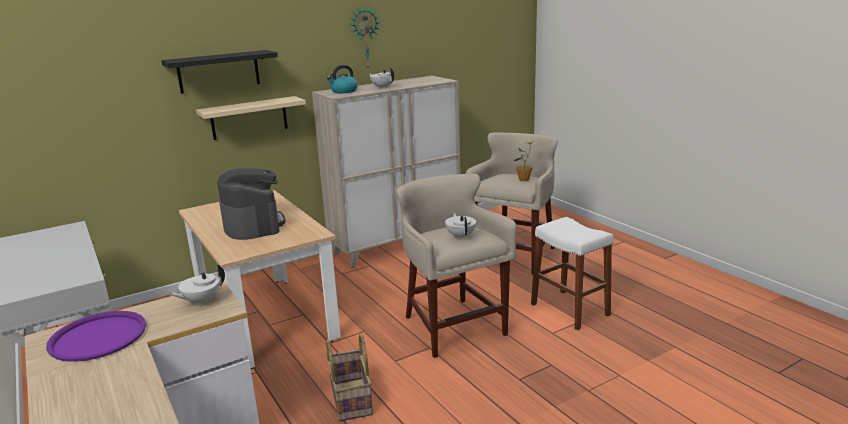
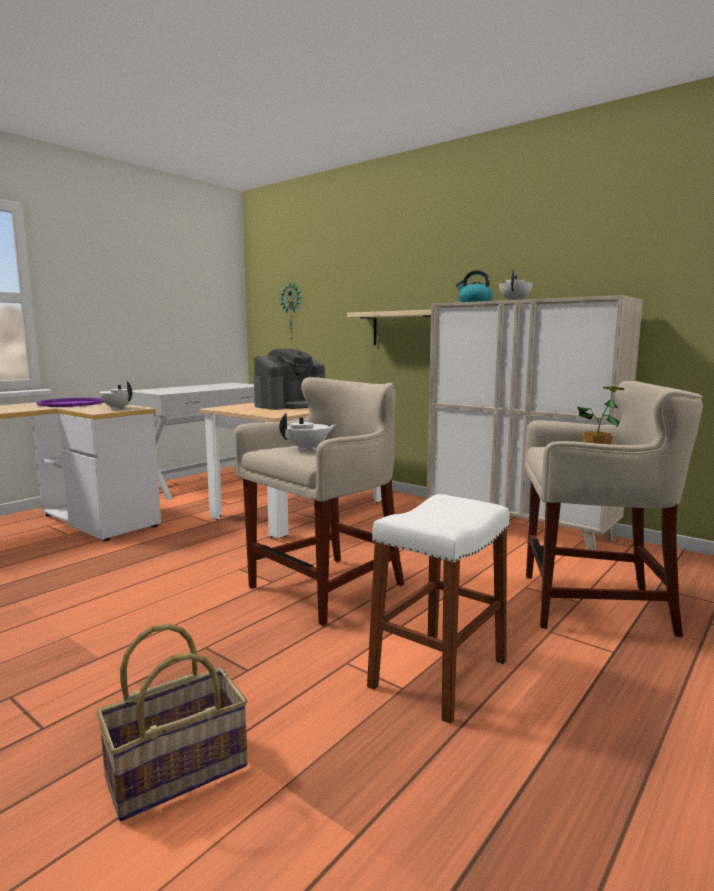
camera: 70 degrees right, 10 degrees down
(218, 71) = (386, 279): black shelf -> none
(350, 399) = (164, 561): basket -> basket (177, 770)
(365, 37) = (545, 243): wall clock -> wall clock (292, 311)

